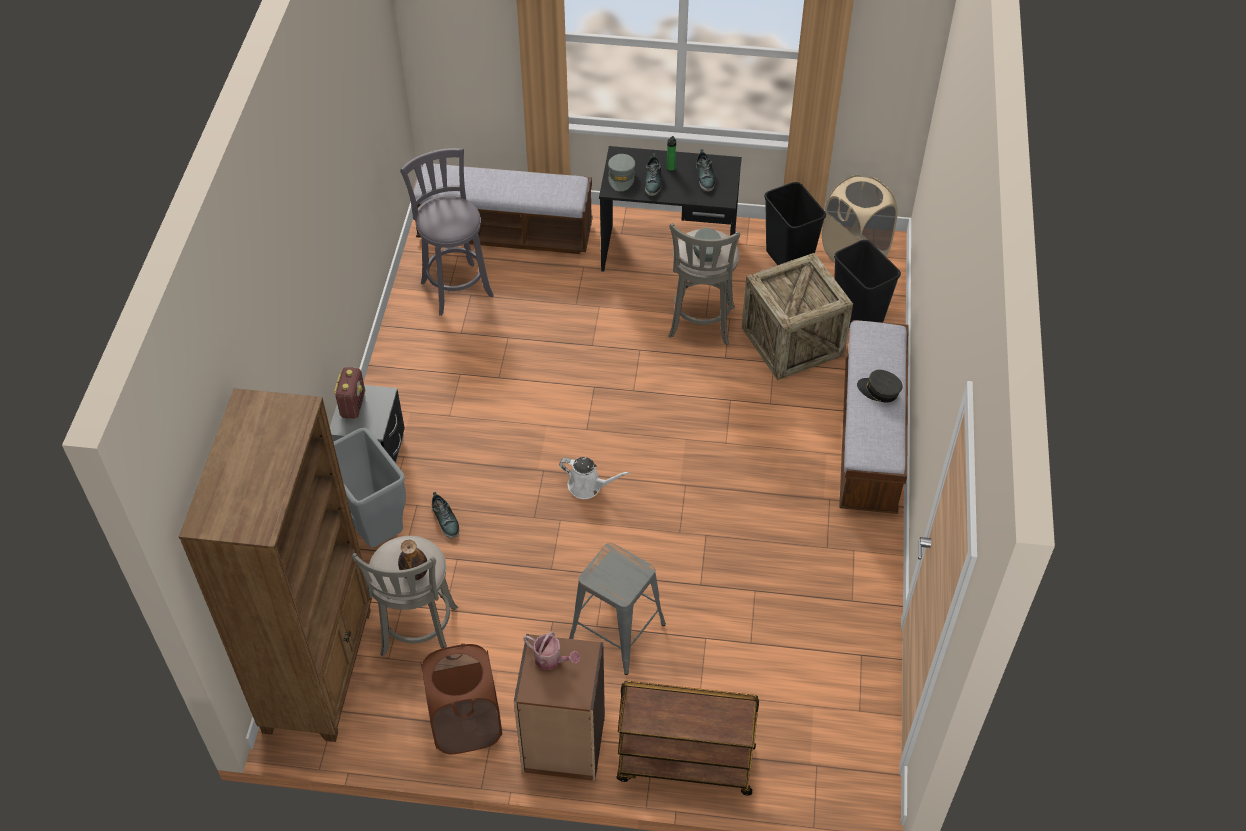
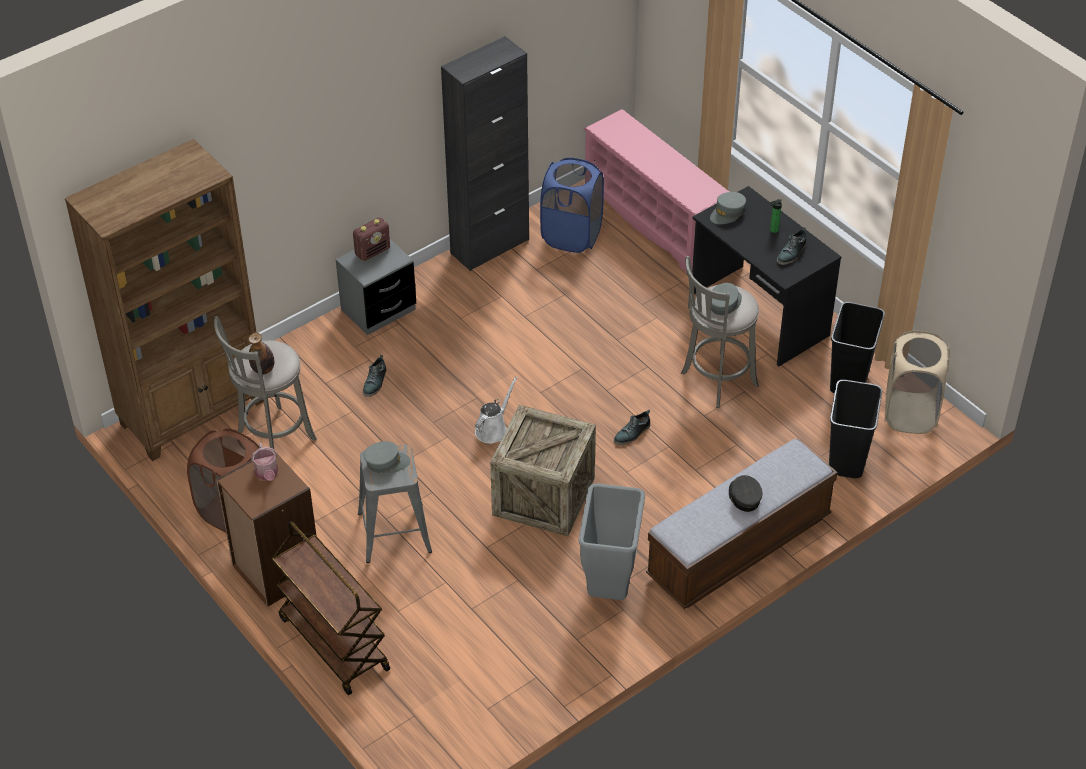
camera: 45 degrees right, 5 degrees down
(375, 531) = (324, 356): grey trash can -> grey trash can (609, 587)
(400, 340) = (490, 246): none -> black cabinet
(455, 286) = (572, 236): grey stool -> blue laundry basket
(505, 232) = (655, 221): bench -> pink shoe rack
(588, 486) = (493, 429): white watering can -> white watering can turned 120 degrees counterclockwise
(611, 571) = (386, 463): none -> grey cap
(653, 181) = (747, 231): shoe -> shoe (632, 433)
(792, 341) = (771, 440): crate -> crate (543, 496)

